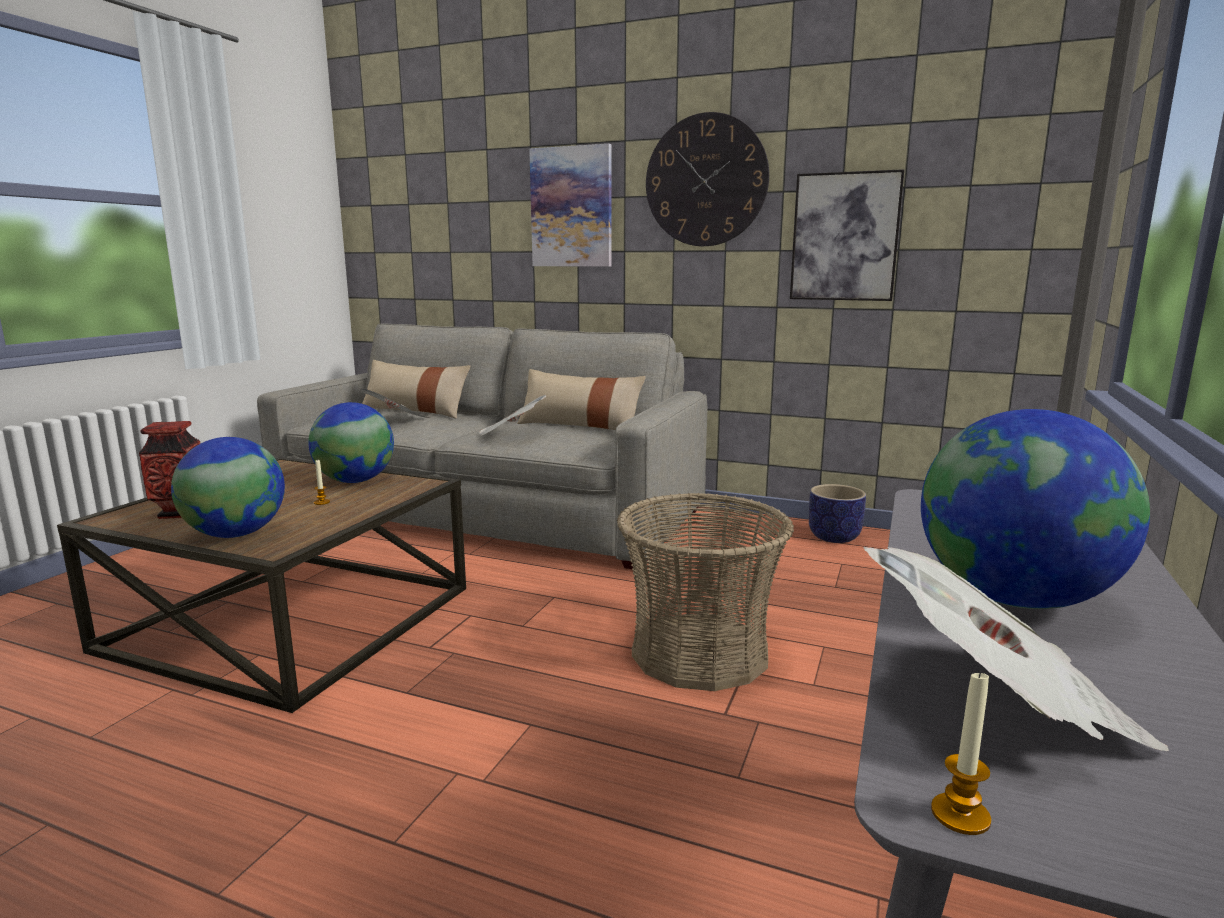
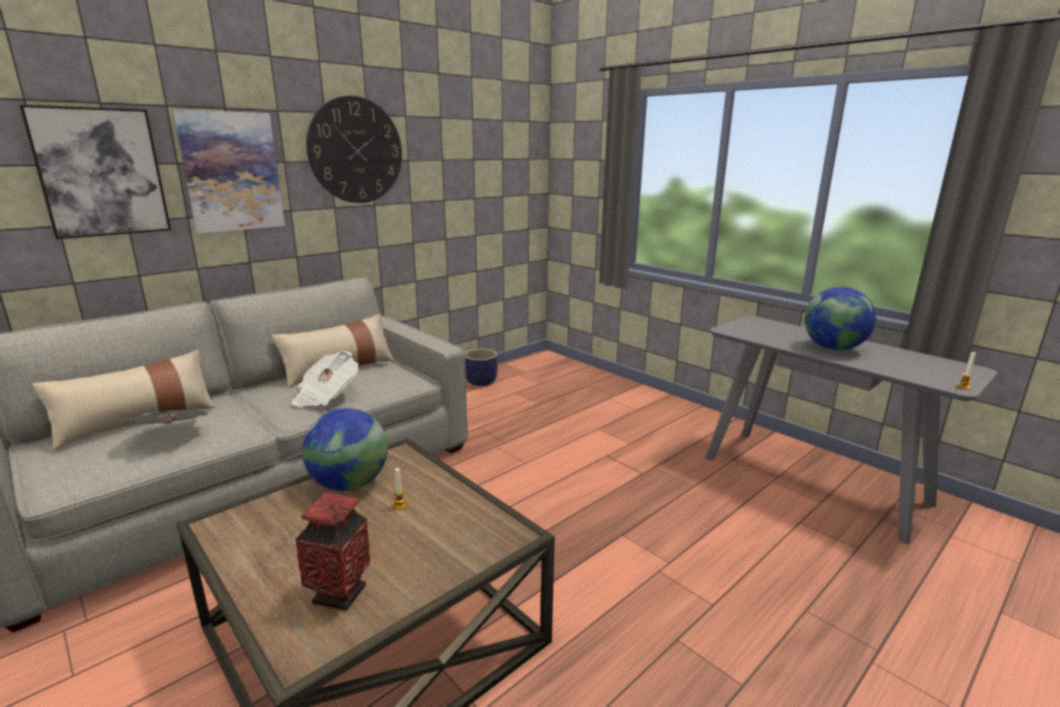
camera: 65 degrees left, 5 degrees up
(236, 534) = (455, 554): globe -> none
(700, 653) = (581, 461): basket -> none
(845, 237) = (448, 191): picture -> picture (101, 172)
(998, 705) = (907, 369): newspaper -> none

